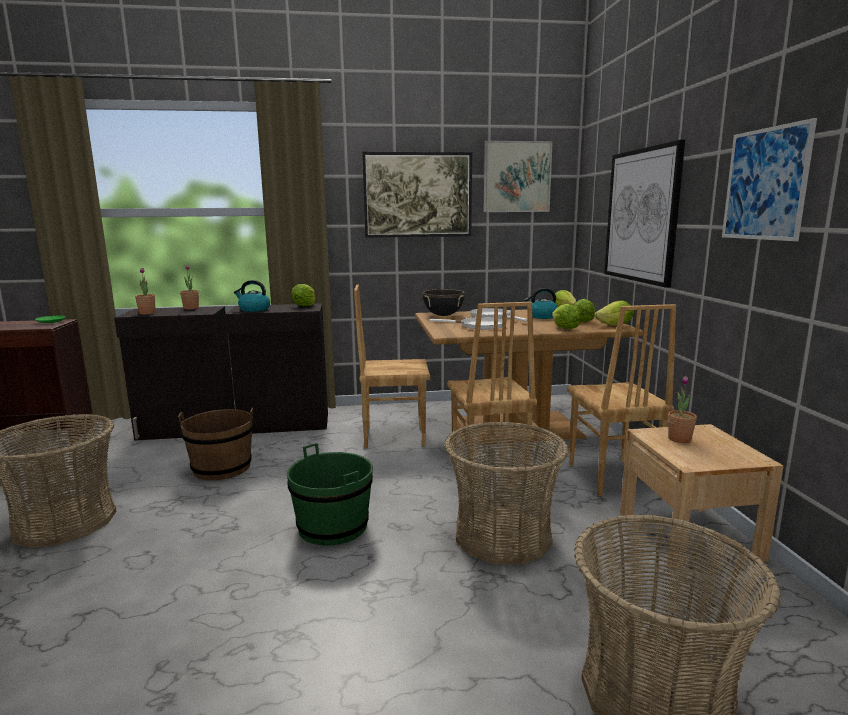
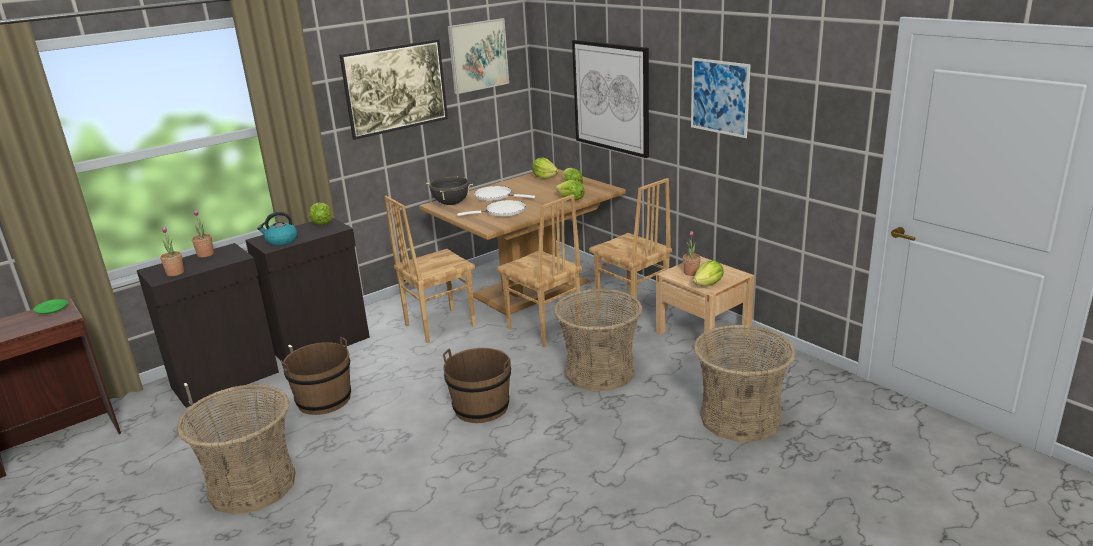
camera: 30 degrees left, 10 degrees up
(333, 526) = (481, 407): green bucket -> brown bucket
(542, 316) = (535, 187): kettle -> none
(615, 325) = (601, 187): lettuce -> lettuce (708, 284)

